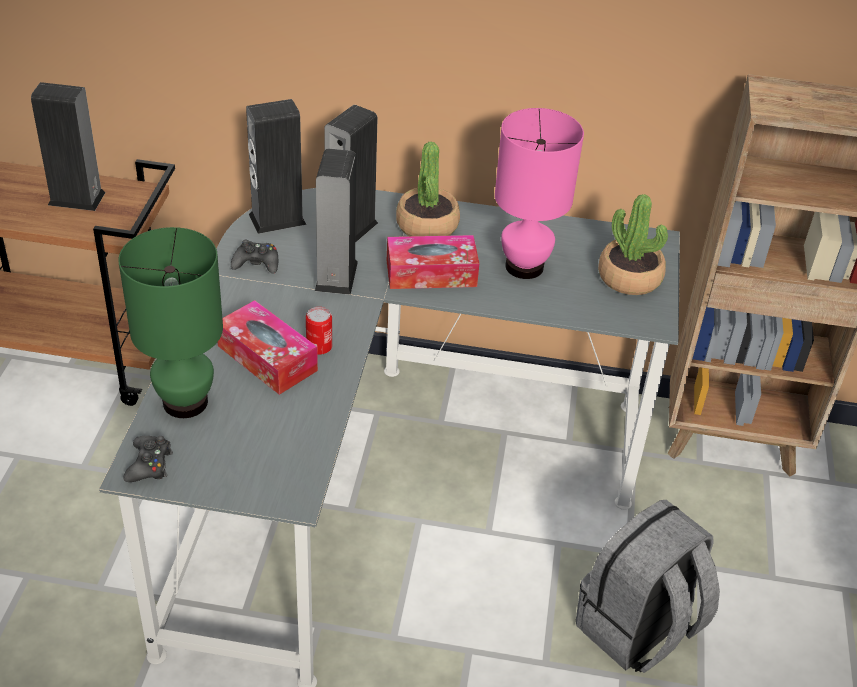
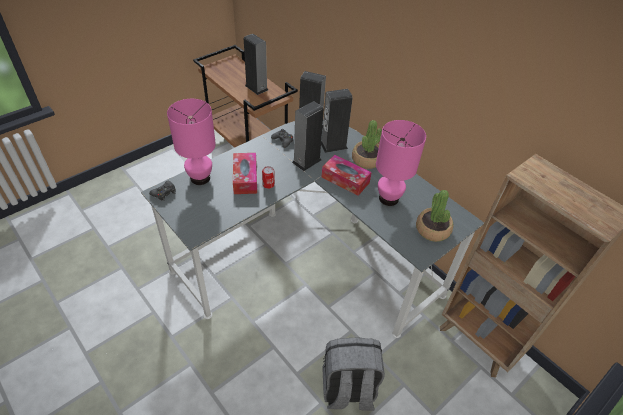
camera: 40 degrees right, 5 degrees up
(185, 403) = (200, 178): green table lamp -> pink table lamp

